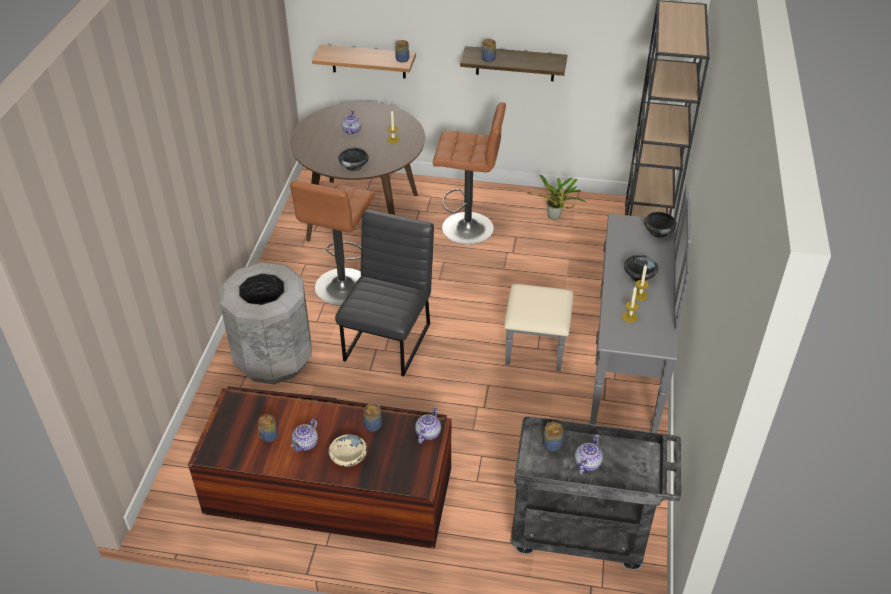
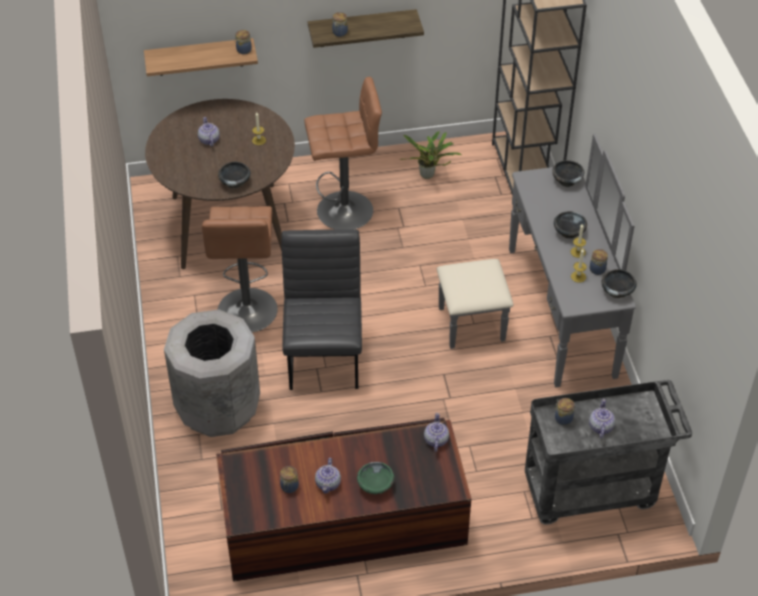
camera: 20 degrees left, 5 degrees up
(348, 458) = (375, 485): beige bowl -> green bowl
(373, 425) = (382, 447): jar -> jar (597, 269)
(664, 339) = (617, 291): none -> black bowl

